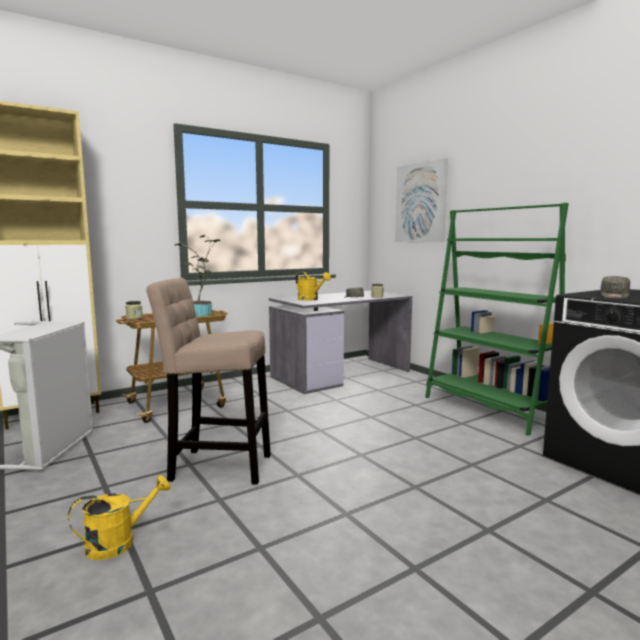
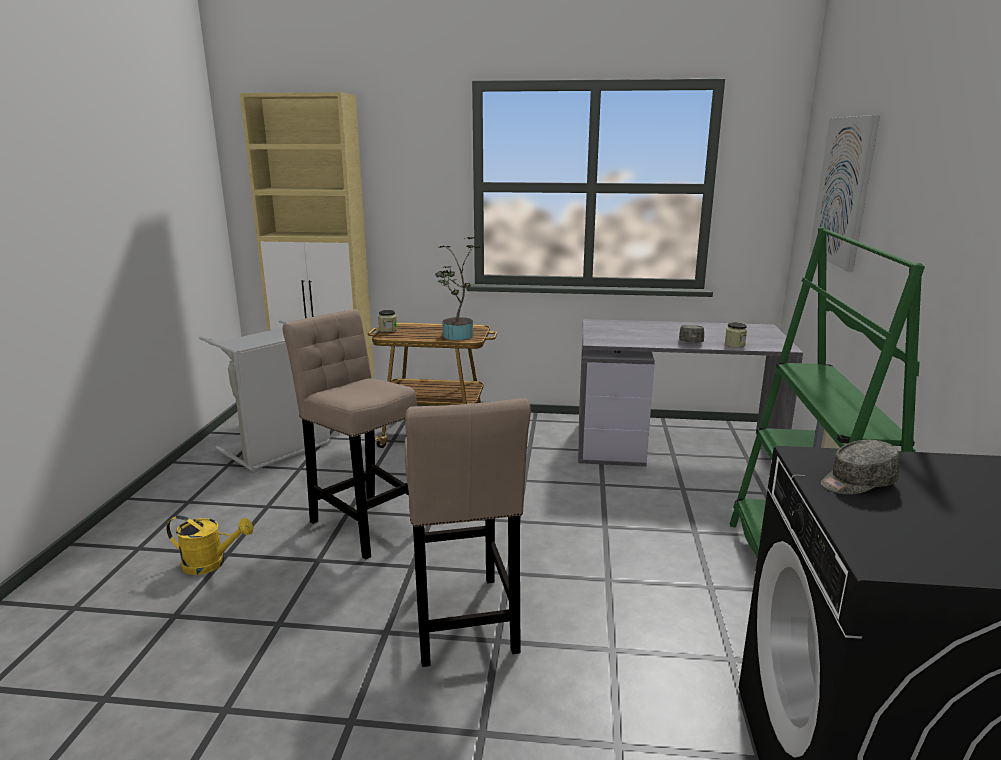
camera: 40 degrees right, 10 degrees up
(311, 299) = (624, 333): yellow watering can -> none
(384, 488) = (463, 624): none -> beige stool

